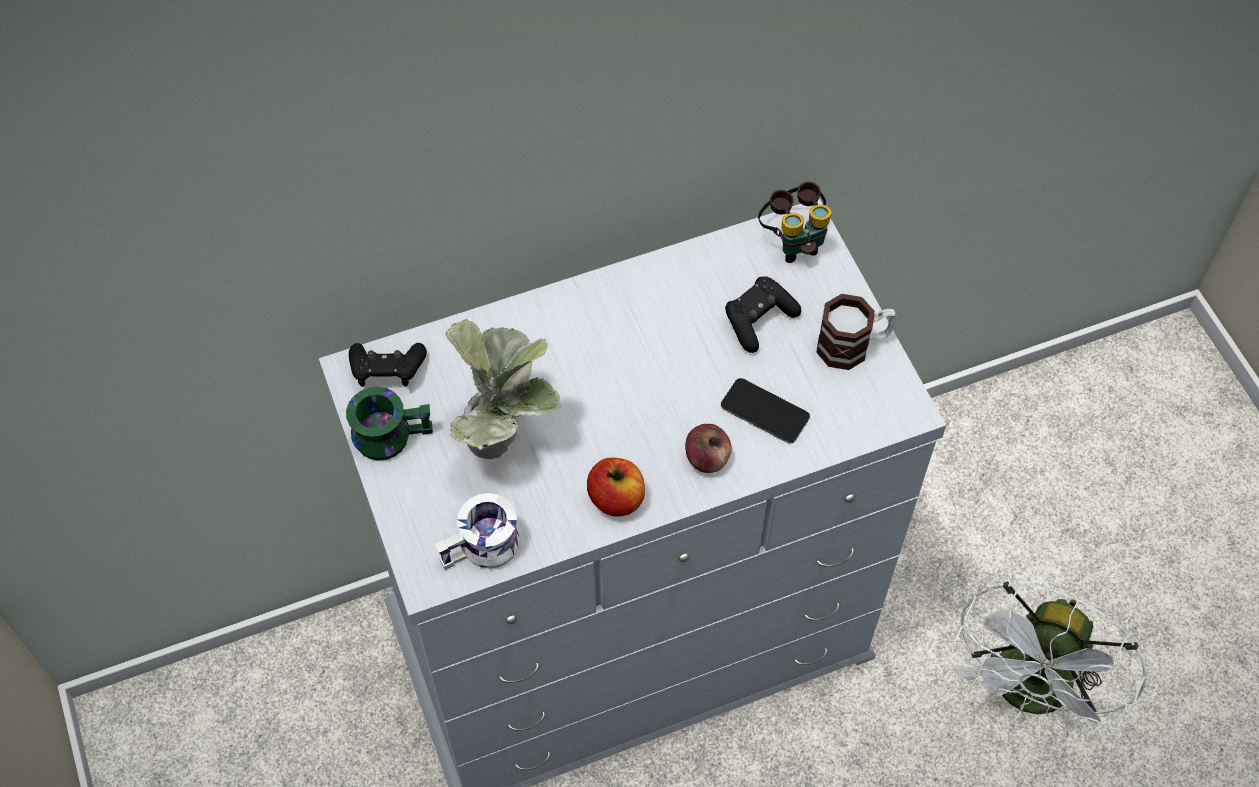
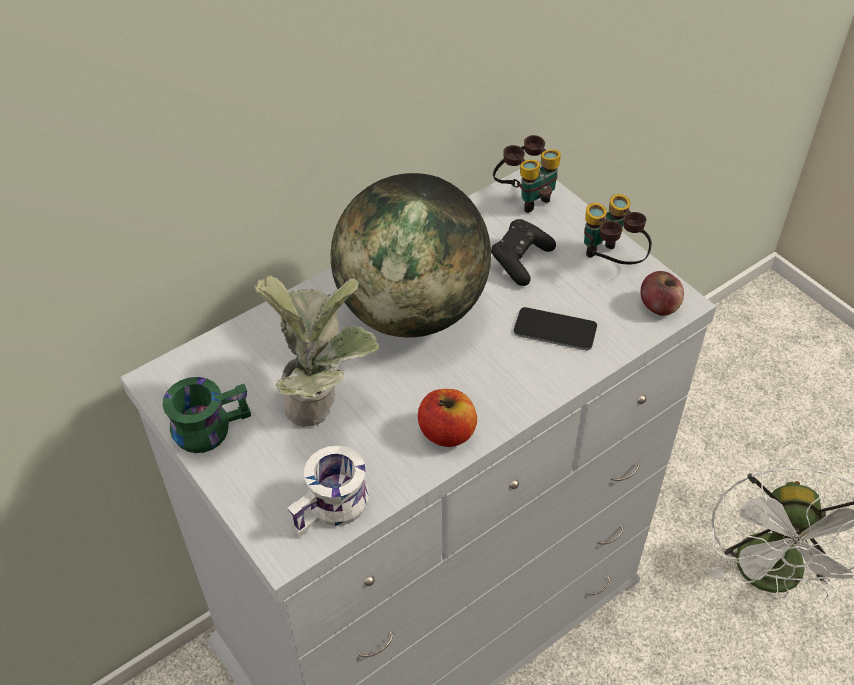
camera: 15 degrees left, 10 degrees down
(387, 371) = (191, 373): black game controller -> none
(625, 353) = (411, 310): none -> globe
(707, 458) = (519, 379): apple -> apple (659, 306)
(853, 346) = (610, 262): mug -> binoculars

